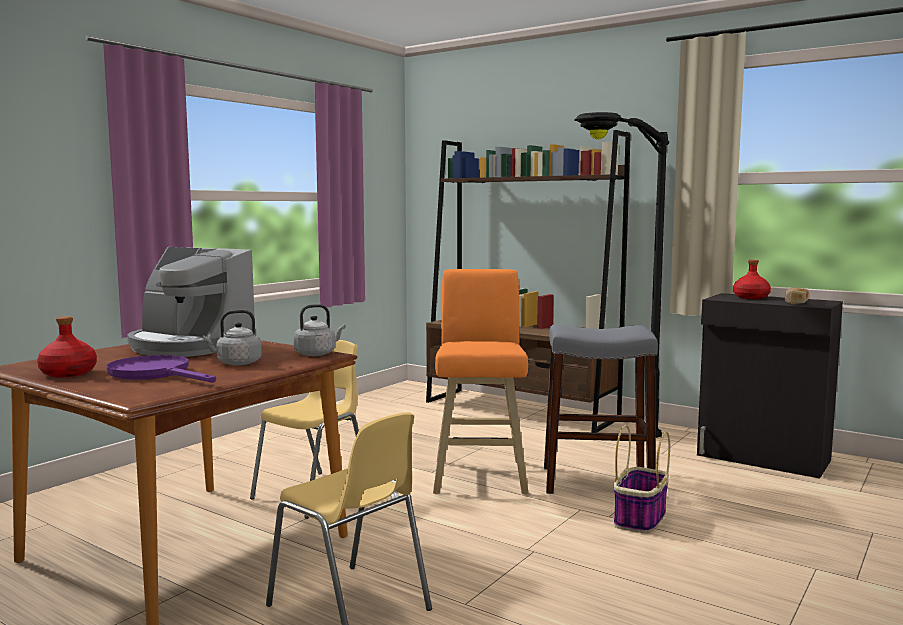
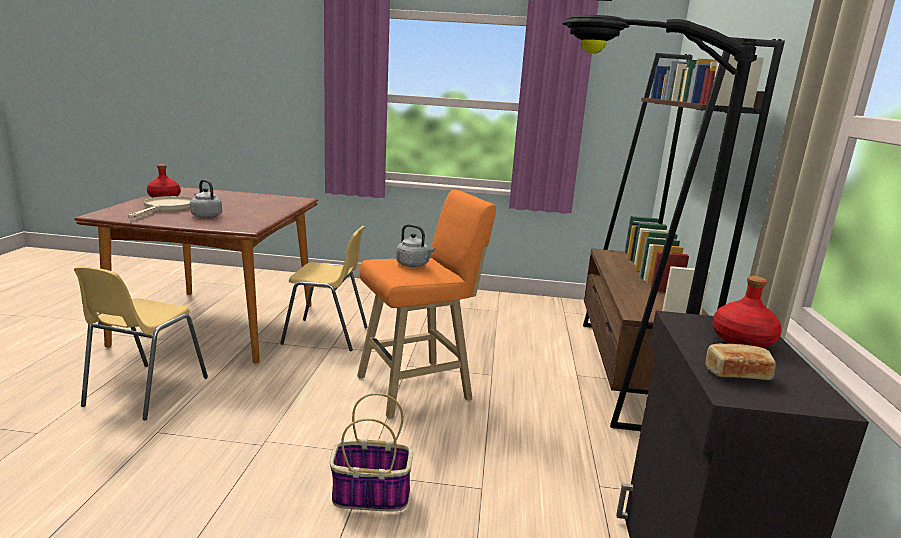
camera: 60 degrees right, 10 degrees up
(156, 374) = (166, 208): purple frying pan -> beige frying pan
(189, 346) = (258, 202): coffee machine -> none
(317, 354) = (250, 225): grey kettle -> grey kettle (414, 265)
(597, 481) = (457, 452): grey stool -> none

